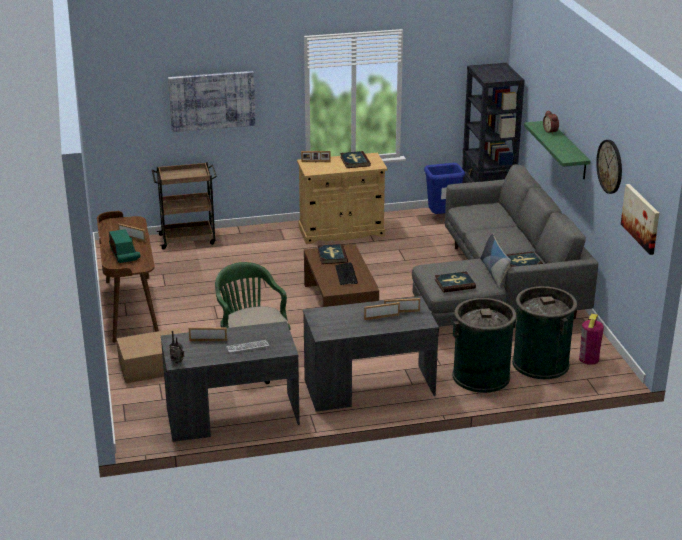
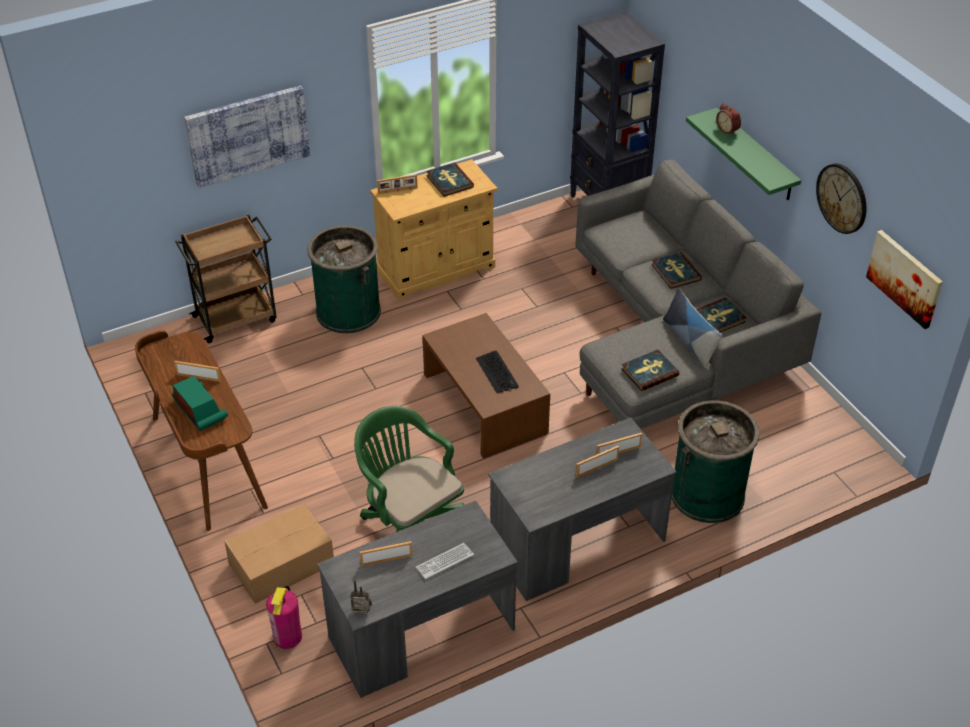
camera: 15 degrees left, 15 degrees up
(332, 256) = (465, 341): book -> book (675, 272)
(442, 218) = (556, 222): blue trash can -> none
(540, 363) = (770, 457): green trash can -> green trash can (348, 311)
(589, 359) = (824, 438): fire extinguisher -> fire extinguisher (287, 636)

